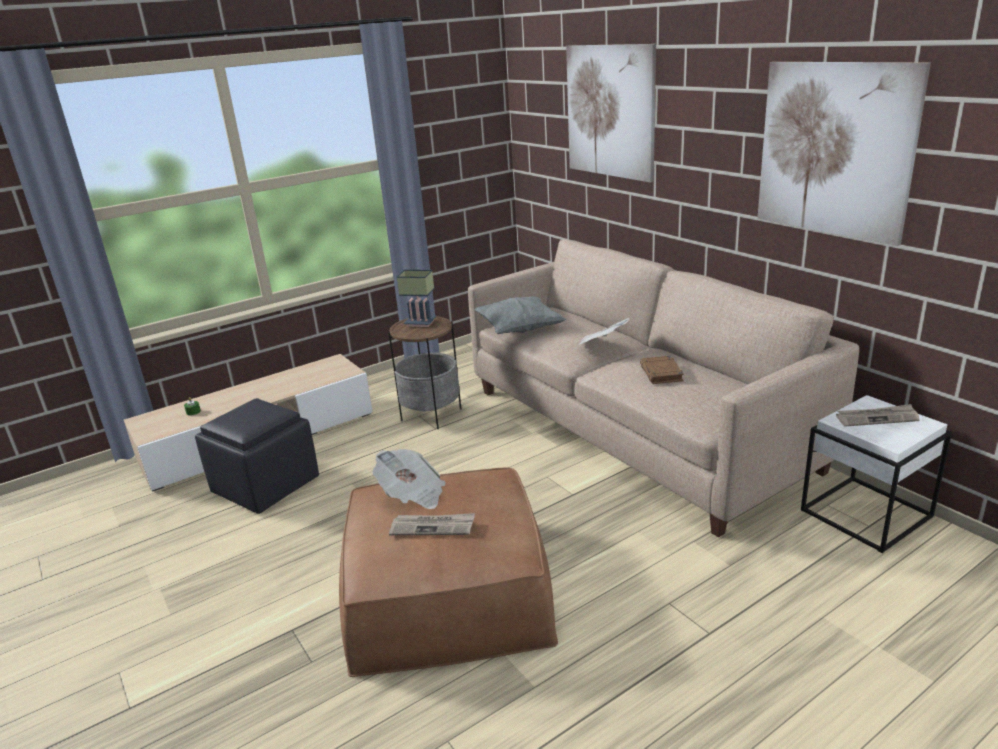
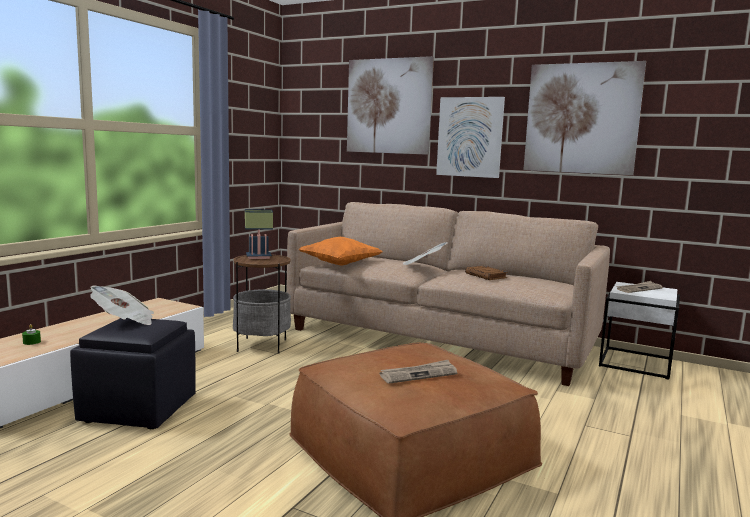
camera: 30 degrees left, 15 degrees down
(412, 494) = (370, 359): newspaper -> newspaper (124, 321)
(519, 330) = (340, 264): grey pillow -> orange pillow
(698, 163) = (470, 137): none -> picture

